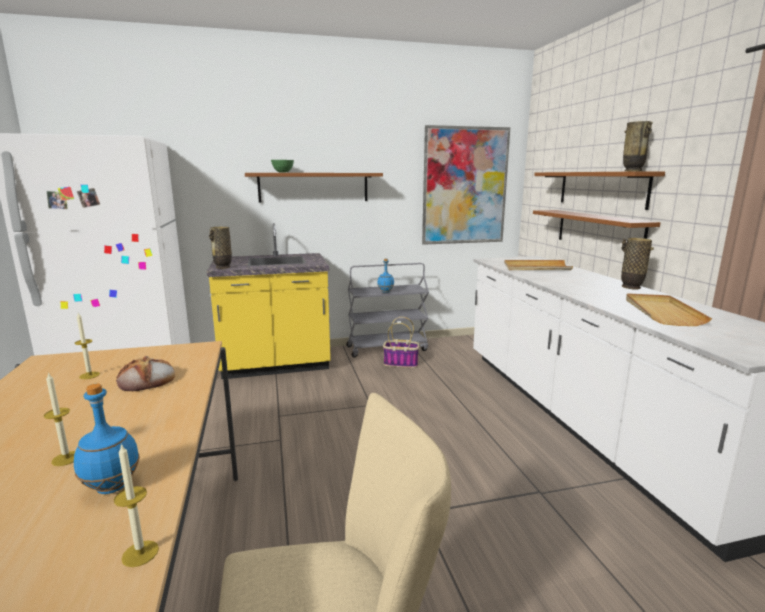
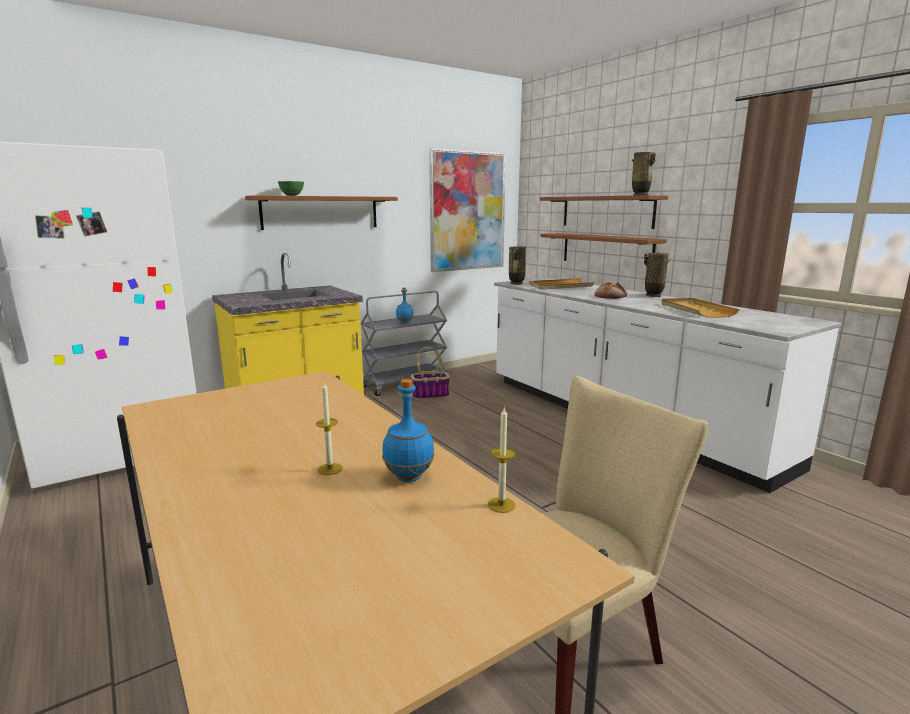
camera: 20 degrees left, 0 degrees up
(89, 375) = (232, 412): candle -> none
(147, 380) = (305, 408): bread -> bread (610, 296)
(223, 267) = (244, 304): vase -> vase (516, 284)

